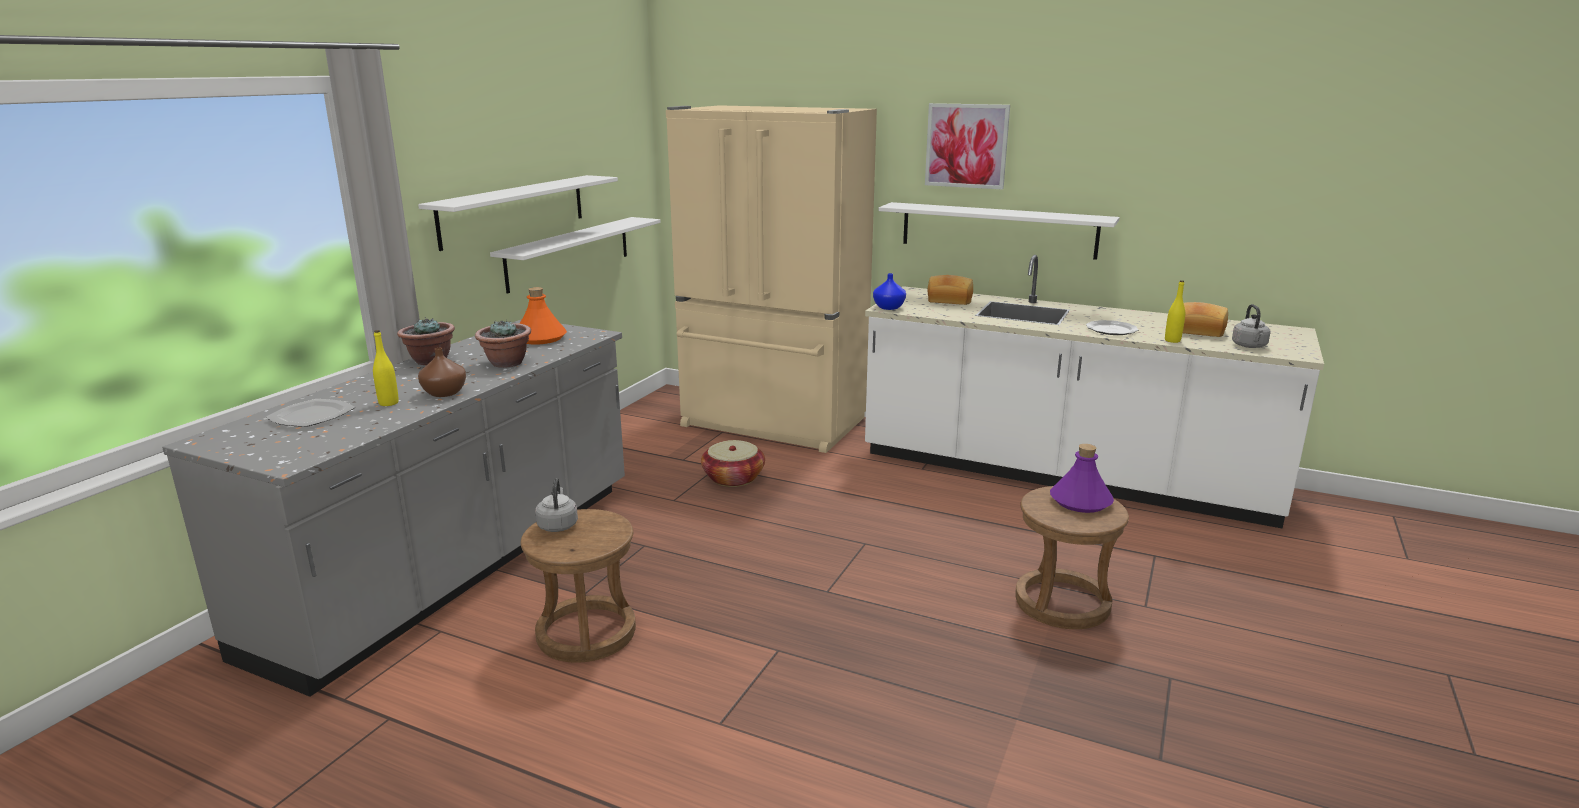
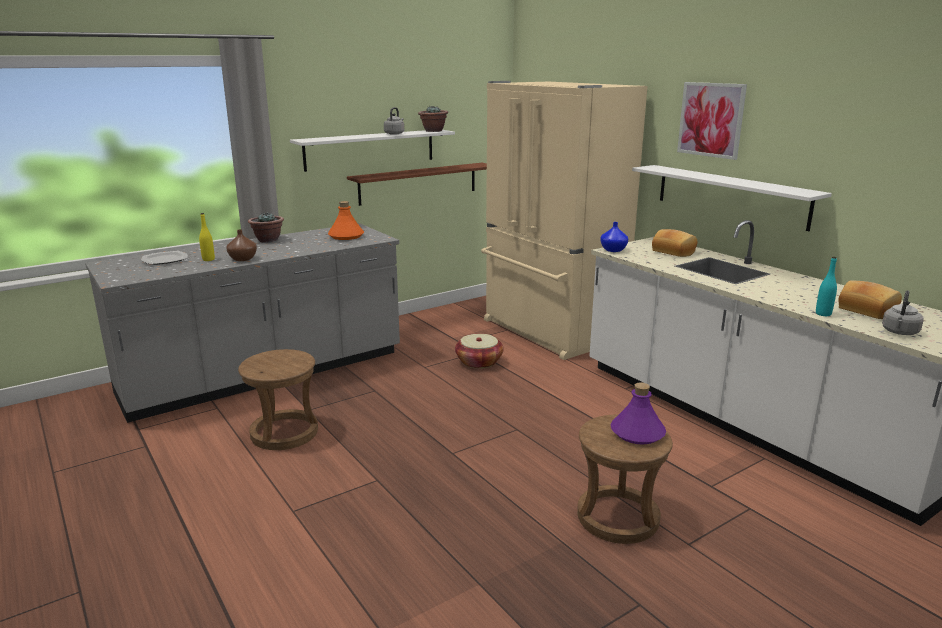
camera: 30 degrees right, 0 degrees up
(506, 363) = (302, 248): potted plant -> potted plant (433, 131)
(558, 525) = (274, 356): grey kettle -> grey kettle (395, 133)
(569, 253) = (418, 183): white shelf -> brown shelf
(1112, 330) = (779, 295): plate -> none
(1172, 340) = (823, 314): yellow bottle -> turquoise bottle

